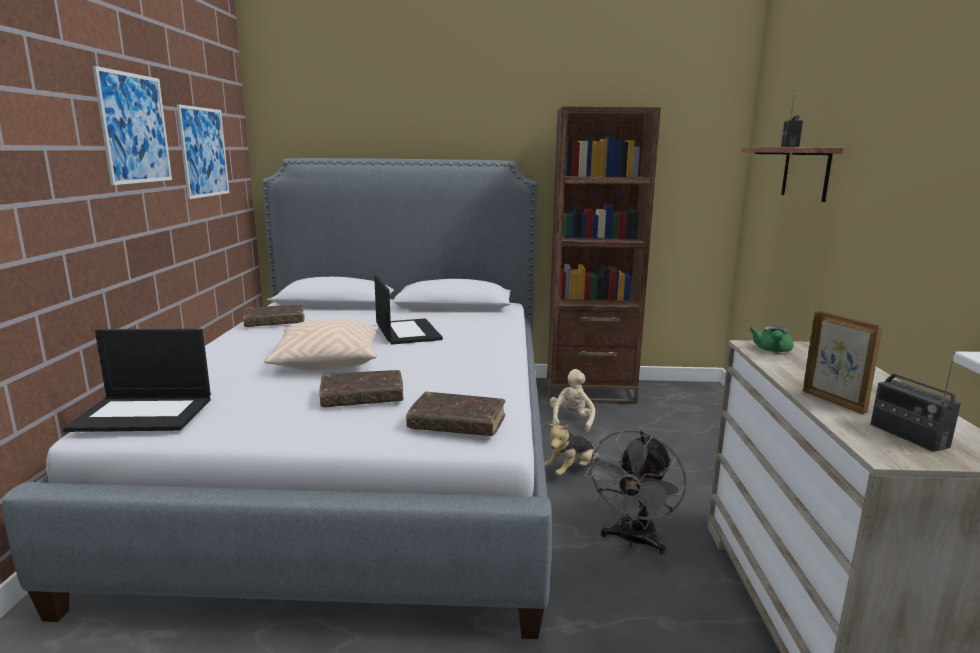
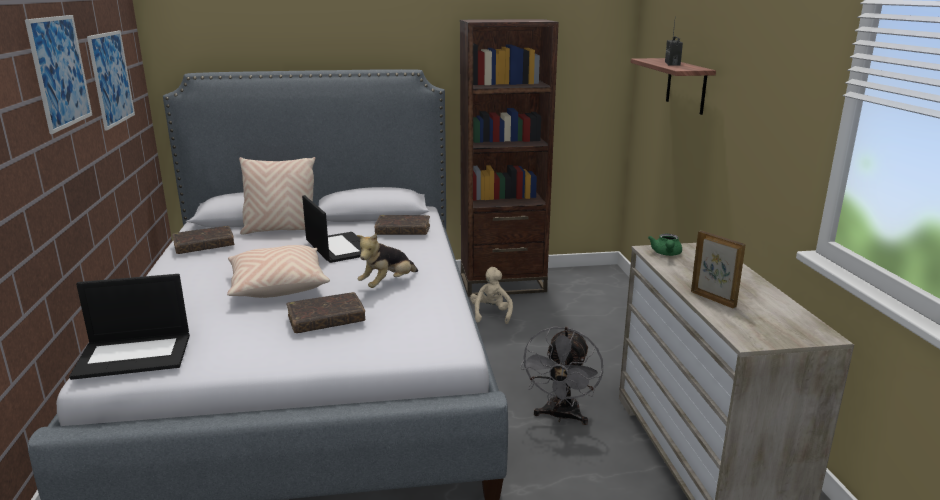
camera: 10 degrees left, 5 degrees up
(356, 313) = (281, 230): none -> beige pillow
(457, 424) = (418, 338): brown book -> brown book (403, 231)
(572, 470) = (500, 361): plush toy -> plush toy (387, 284)
(908, 435) = (763, 323): radio -> none

